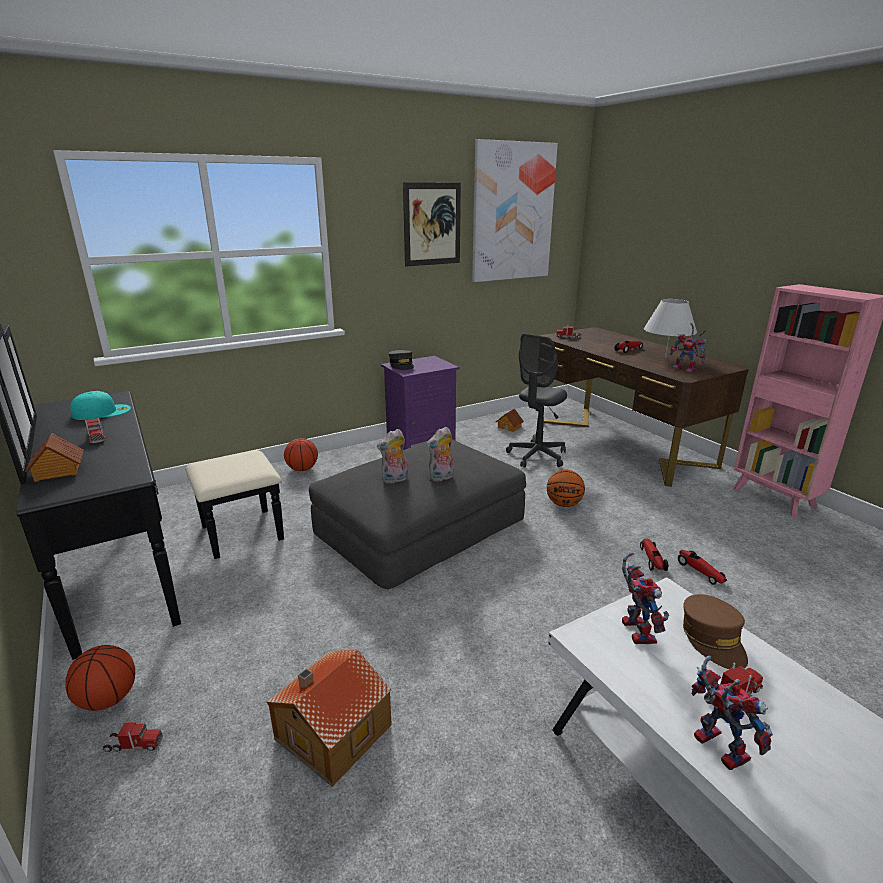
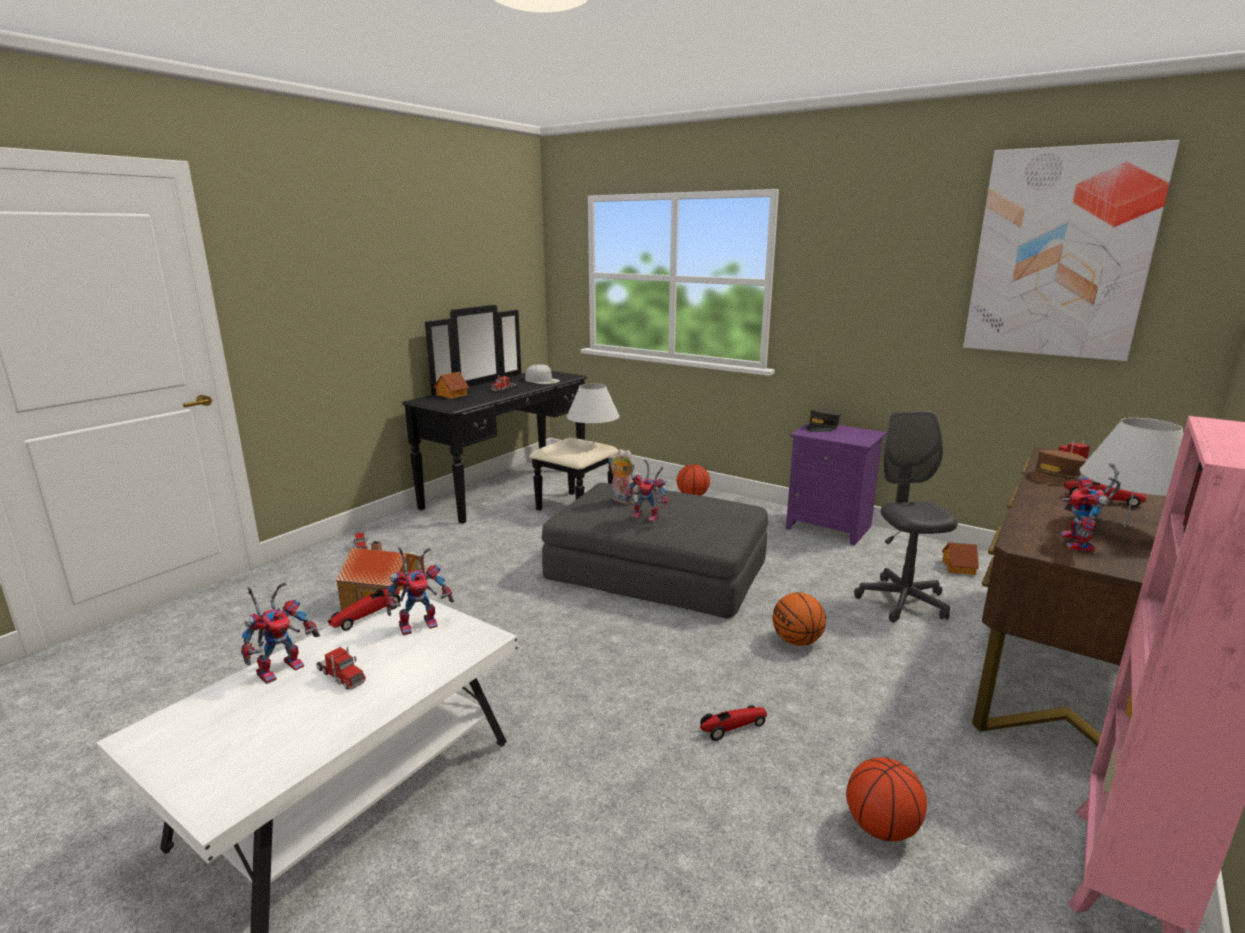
camera: 65 degrees right, 5 degrees down
(102, 412) = (542, 380): turquoise cap -> white cap
(108, 699) = (391, 529): basketball -> basketball (881, 827)
(242, 456) = (593, 444): none -> white table lamp
(432, 224) = (908, 264): picture -> none
(442, 477) = (648, 516): plush toy -> toy robot
(537, 456) = (902, 601): grey office chair -> grey office chair turned 75 degrees clockwise
(700, 571) = (741, 774): toy car -> toy car (367, 615)
(713, 639) = (418, 665): brown cap -> brown cap (1054, 476)

